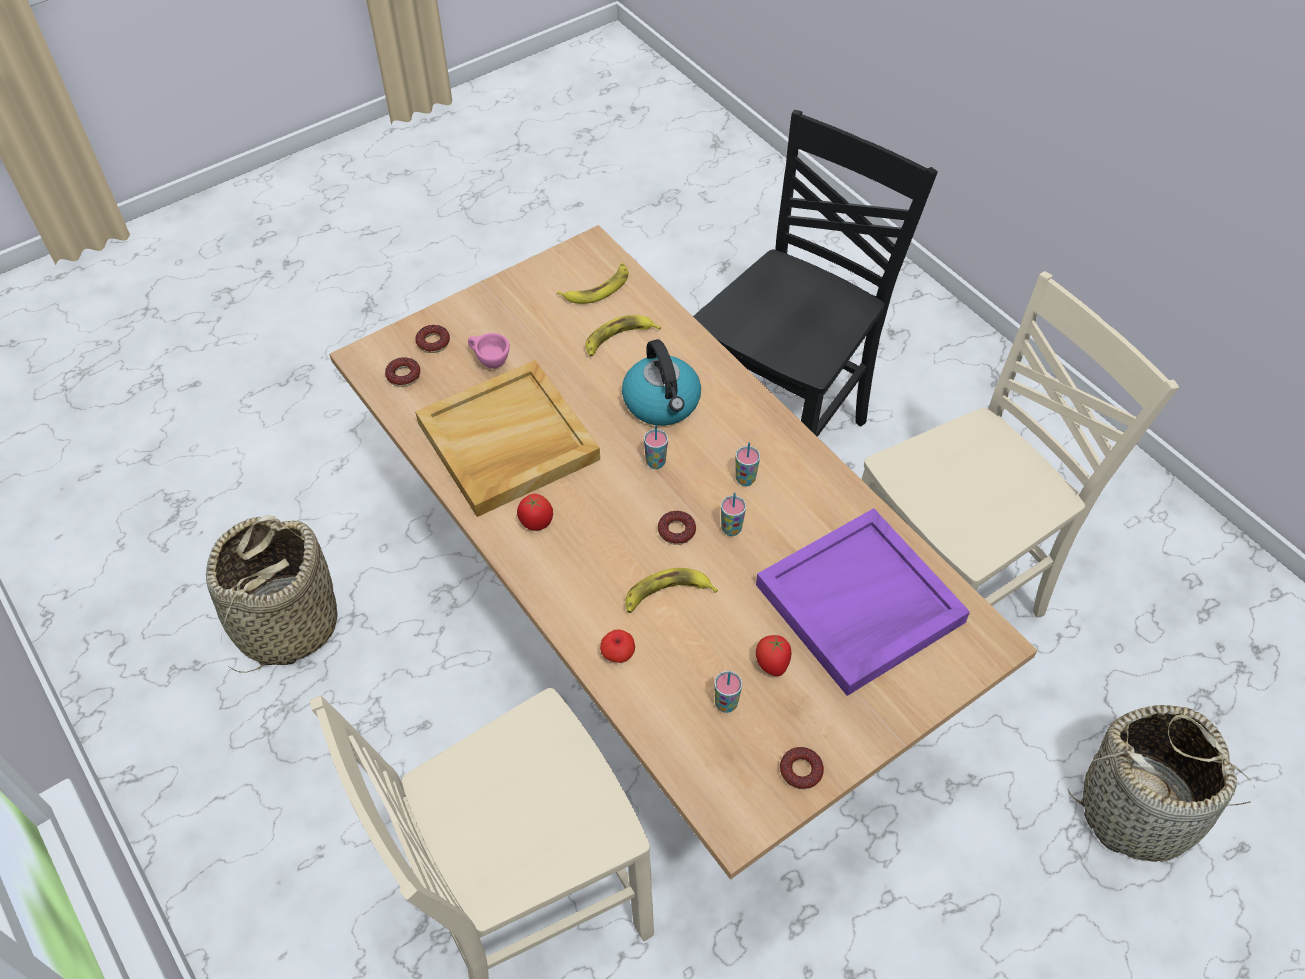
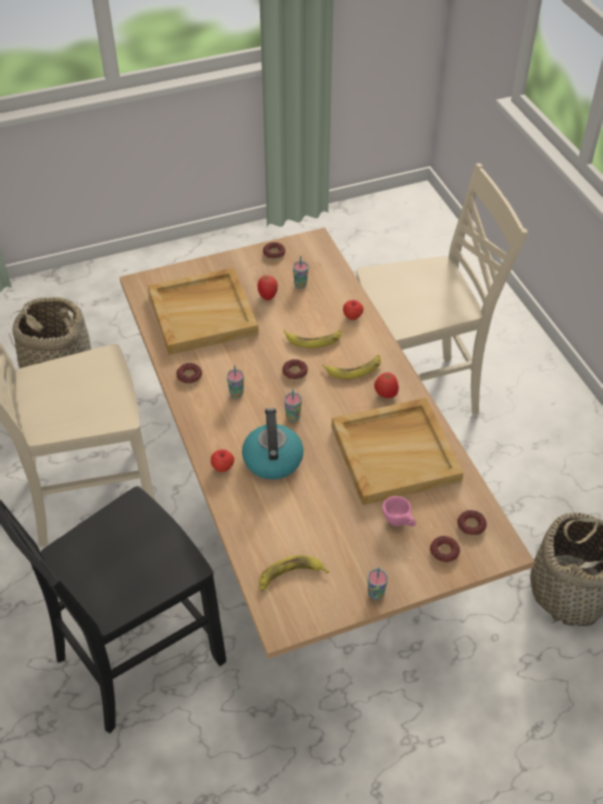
camera: 165 degrees left, 5 degrees down
(618, 339) = (288, 520): banana -> banana (354, 369)
(719, 381) = (223, 467): none -> apple
(731, 529) = (259, 366): cup -> cup (375, 594)
(823, 492) = (189, 376): none -> donut
(859, 605) = (203, 313): purple tray -> beige tray

